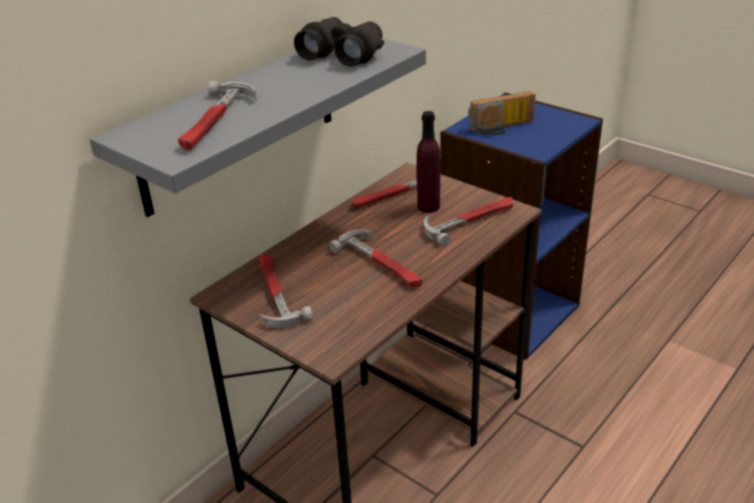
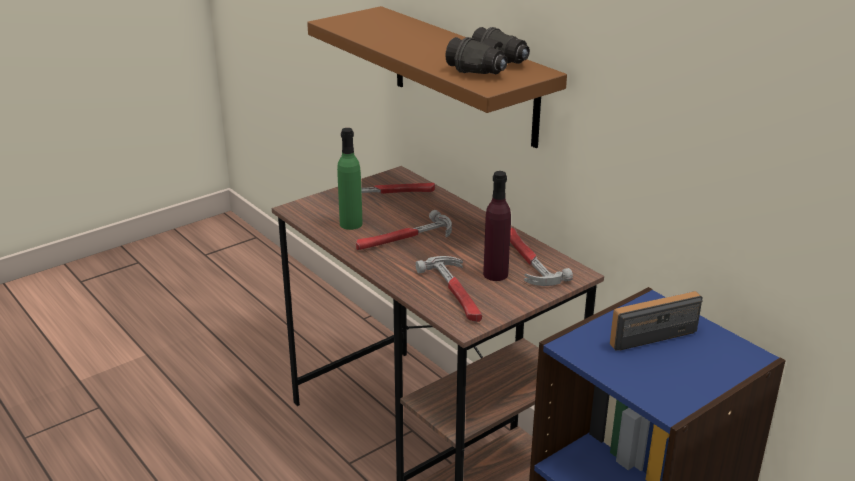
camera: 100 degrees right, 5 degrees down
(215, 121) = (378, 30): hammer -> none
(239, 121) = (464, 76): grey shelf -> brown shelf
(359, 304) = (351, 224): none -> green bottle
(502, 128) = (651, 332): radio -> radio turned 75 degrees clockwise

